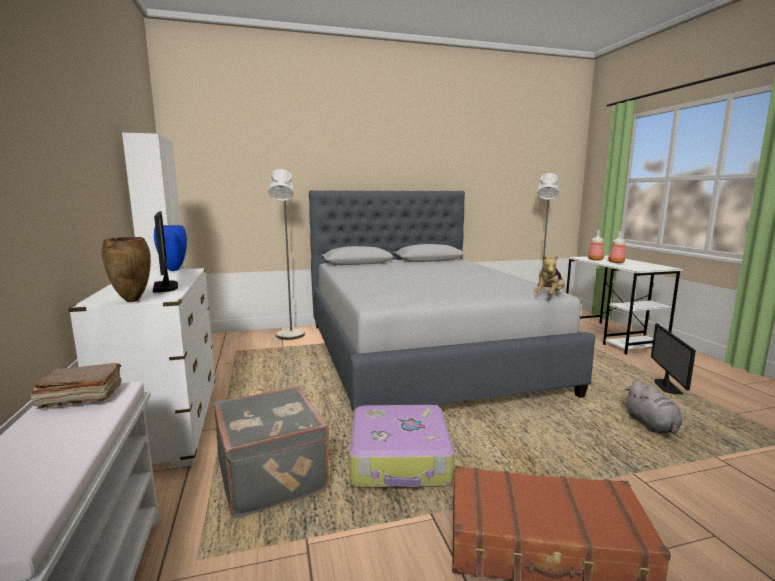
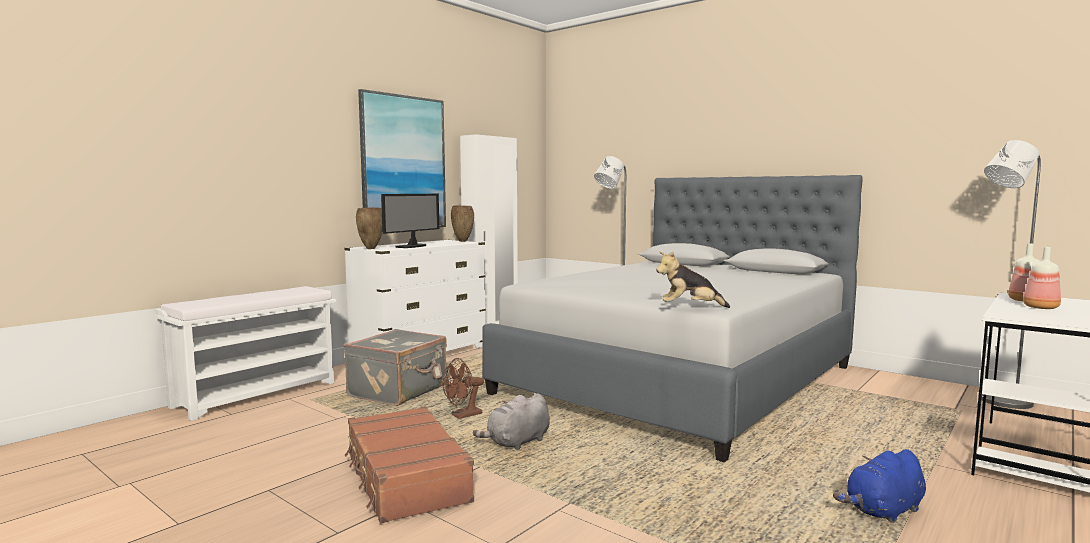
camera: 55 degrees right, 5 degrees down
(80, 397) = (301, 289): brown book -> none
(90, 167) = (403, 163): none -> picture
(174, 270) = (463, 241): blue vase -> brown vase
(400, 460) = (462, 416): suitcase -> brown fan
(652, 426) = (711, 507): grey plush toy -> grey plush toy (517, 443)
(666, 387) = (883, 511): monitor -> blue plush toy

